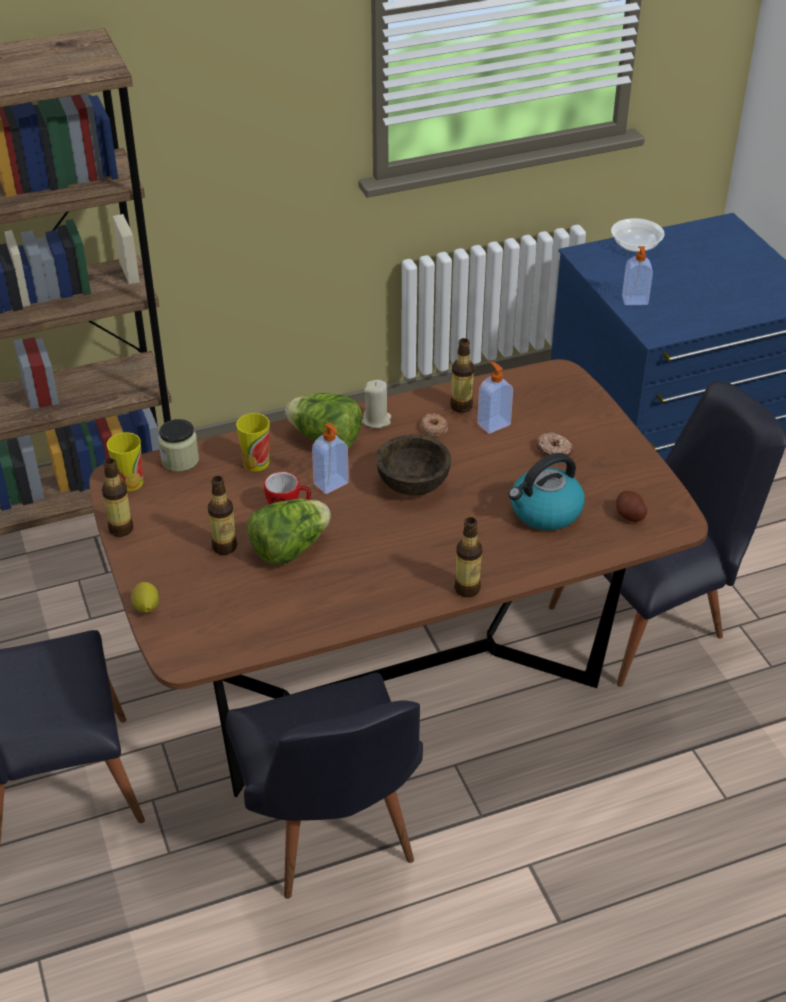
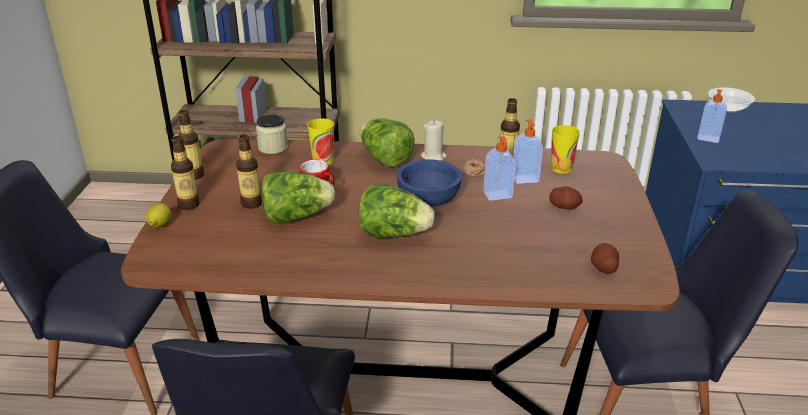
camera: 25 degrees right, 10 degrees down
(130, 482) = (228, 152): cup -> cup (561, 168)
(331, 484) = (365, 186): soap dispenser -> soap dispenser (498, 195)
(408, 538) = (394, 234): none -> lettuce
(412, 483) = (428, 200): brown bowl -> blue bowl
(467, 589) = (413, 282): bottle -> bottle (189, 205)
(545, 512) = (525, 245): kettle -> none
(554, 451) = (564, 207): donut -> potato

